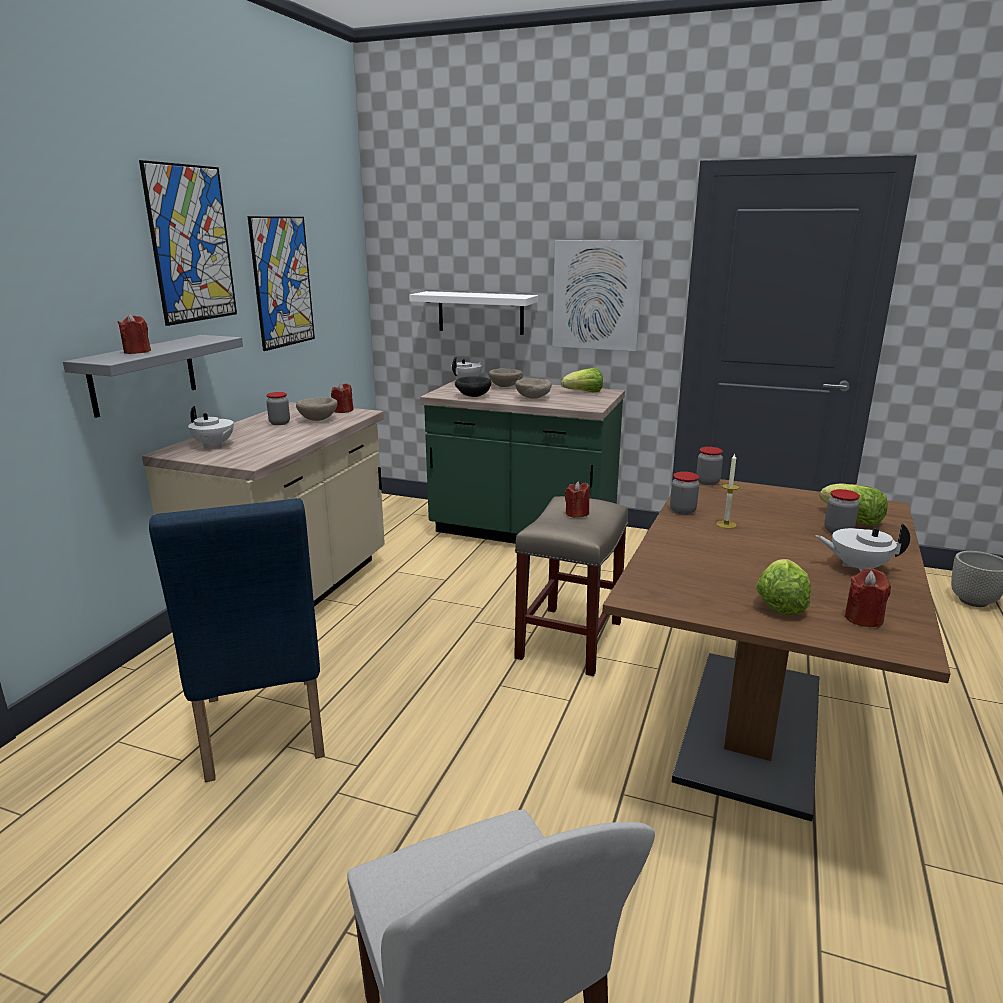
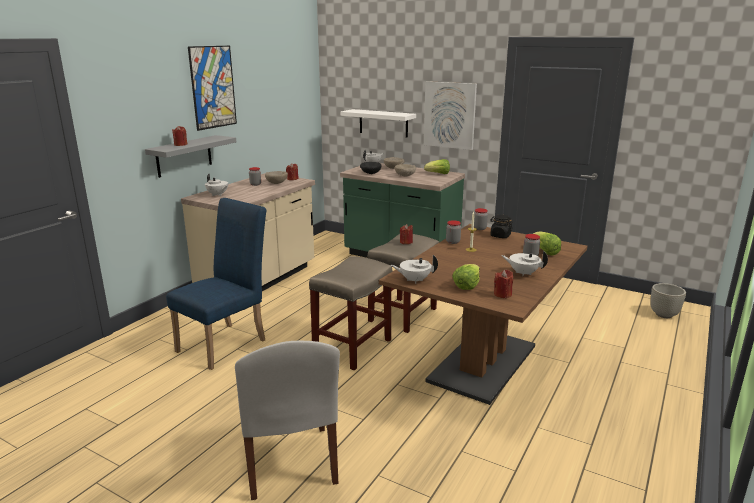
camera: 10 degrees right, 0 degrees up
(262, 735) = (227, 343): blue chair -> blue chair turned 135 degrees counterclockwise
(282, 282) = (265, 105): picture -> none
(508, 717) = (353, 347): none -> beige stool
(673, 600) = (414, 280): none -> white teapot
(753, 494) = (500, 236): none -> black jar

